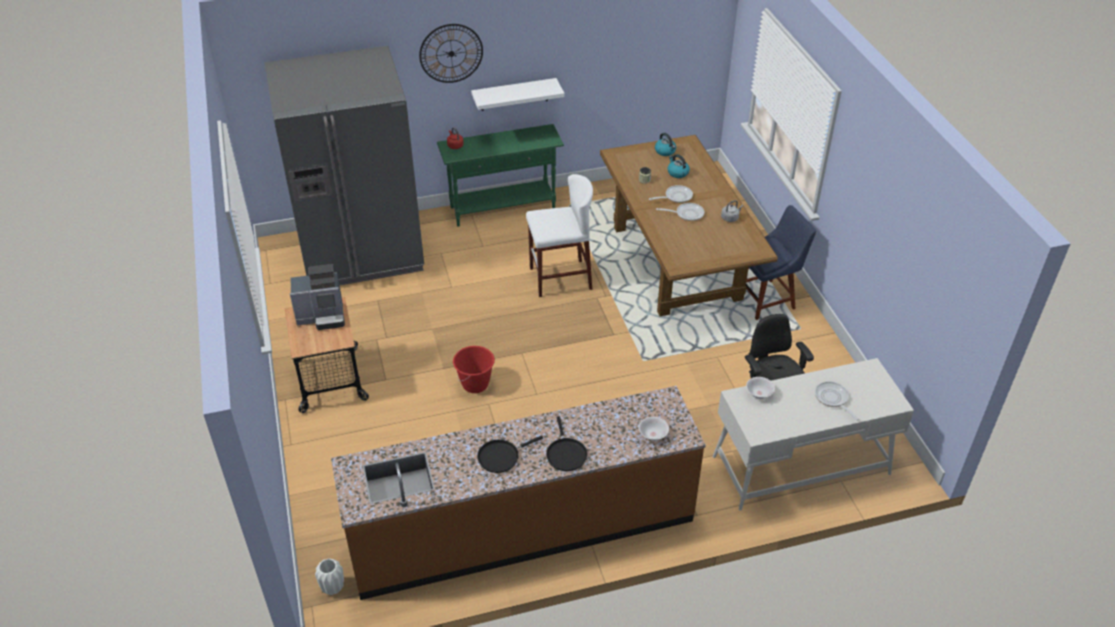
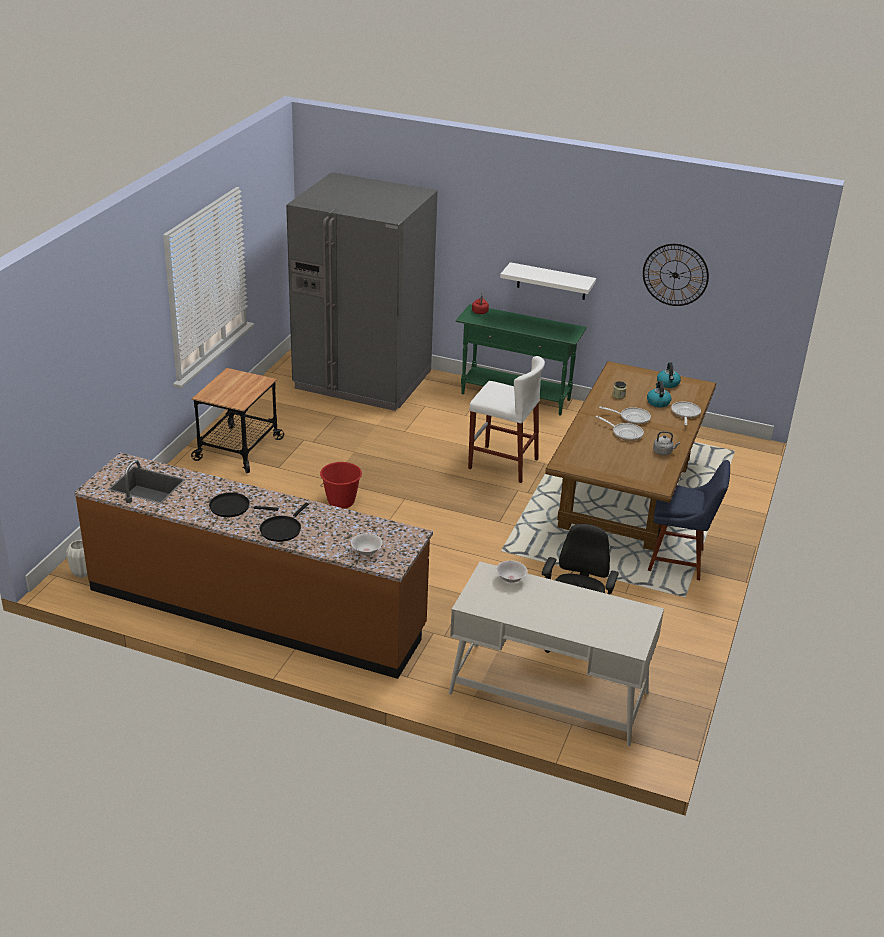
camera: 35 degrees right, 10 degrees down
(322, 317) = (245, 383): coffee machine -> none
(451, 53) = (496, 217): wall clock -> wall clock (675, 275)
(832, 399) = (575, 615): frying pan -> frying pan (685, 414)

